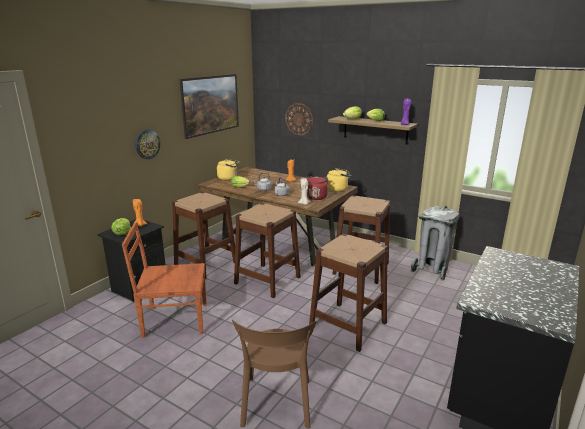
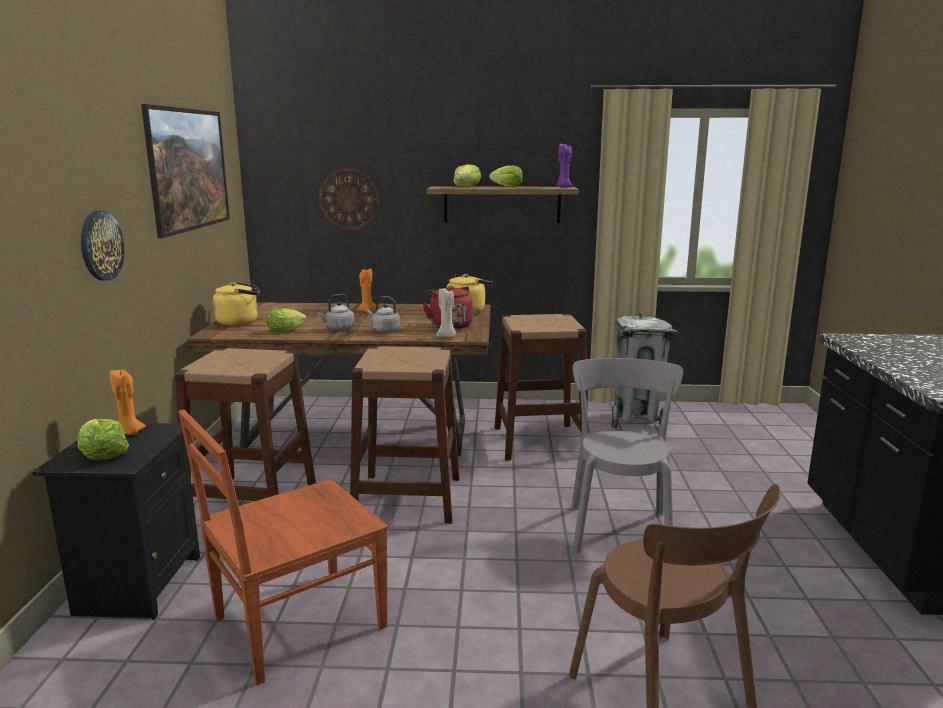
camera: 30 degrees left, 5 degrees down
(348, 325) = (619, 528): brown stool -> grey chair

